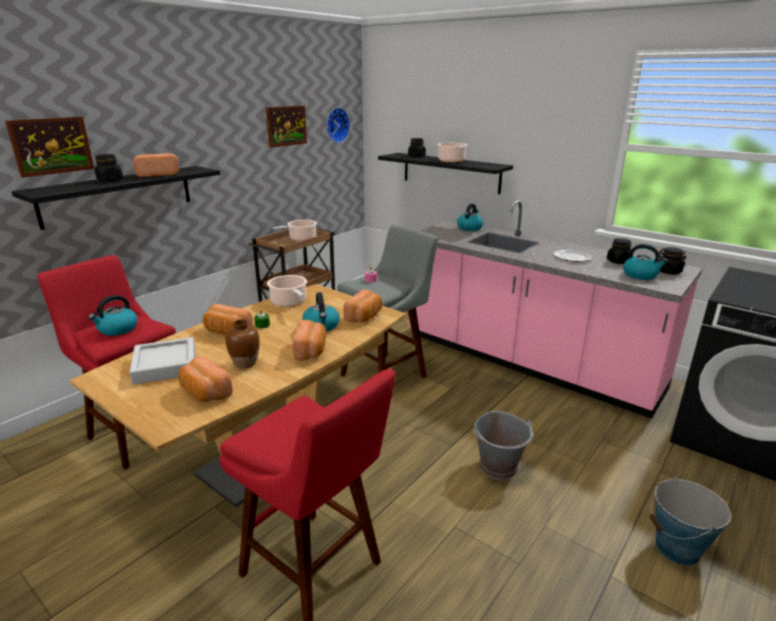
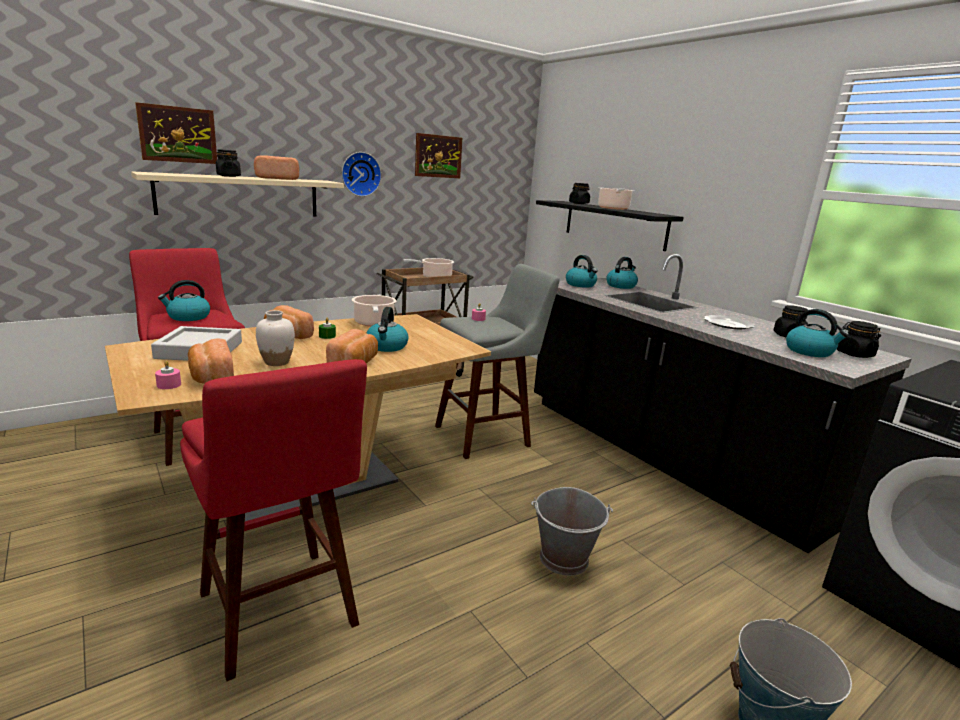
camera: 15 degrees right, 5 degrees down
(118, 195) = (239, 196): black shelf -> beige shelf
(175, 409) = (169, 385): none -> pink candle
(245, 363) = (276, 362): brown vase -> white vase
(336, 125) = (499, 165): wall clock -> wall clock (360, 174)
(365, 316) = (441, 346): bread -> none
(439, 232) = (581, 285): none -> kettle
(526, 362) = (664, 455): pink counter -> black counter

